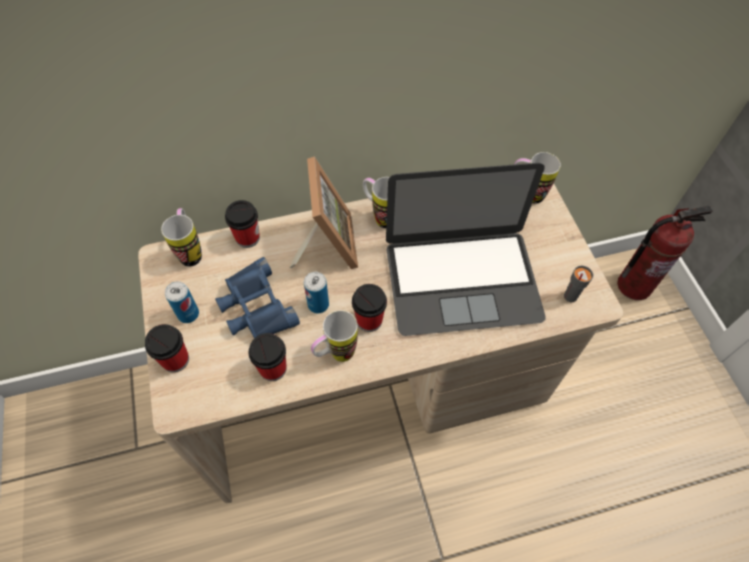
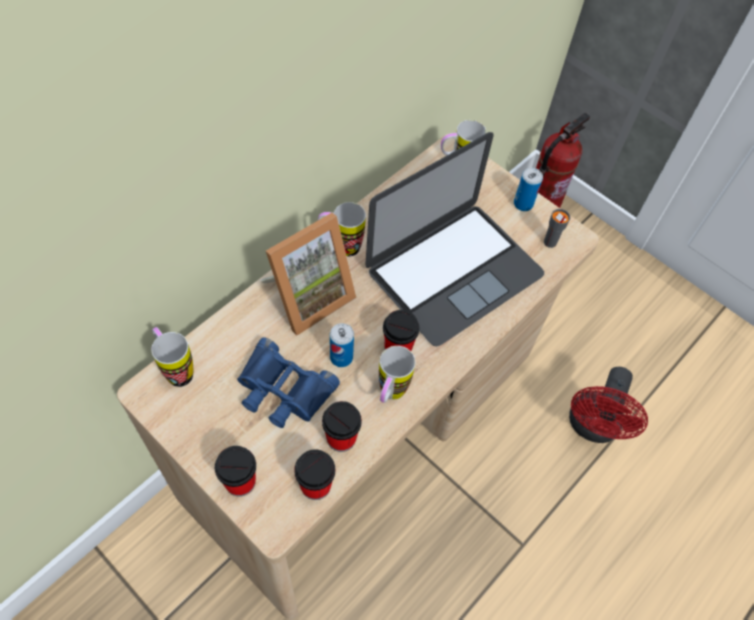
camera: 35 degrees left, 0 degrees up
(188, 314) = (220, 432): can -> can (523, 204)
(247, 238) = (226, 328): cup -> cup (315, 485)
(326, 244) = (308, 296): picture frame -> picture frame turned 90 degrees clockwise
(570, 495) = (592, 427): none -> red fan

